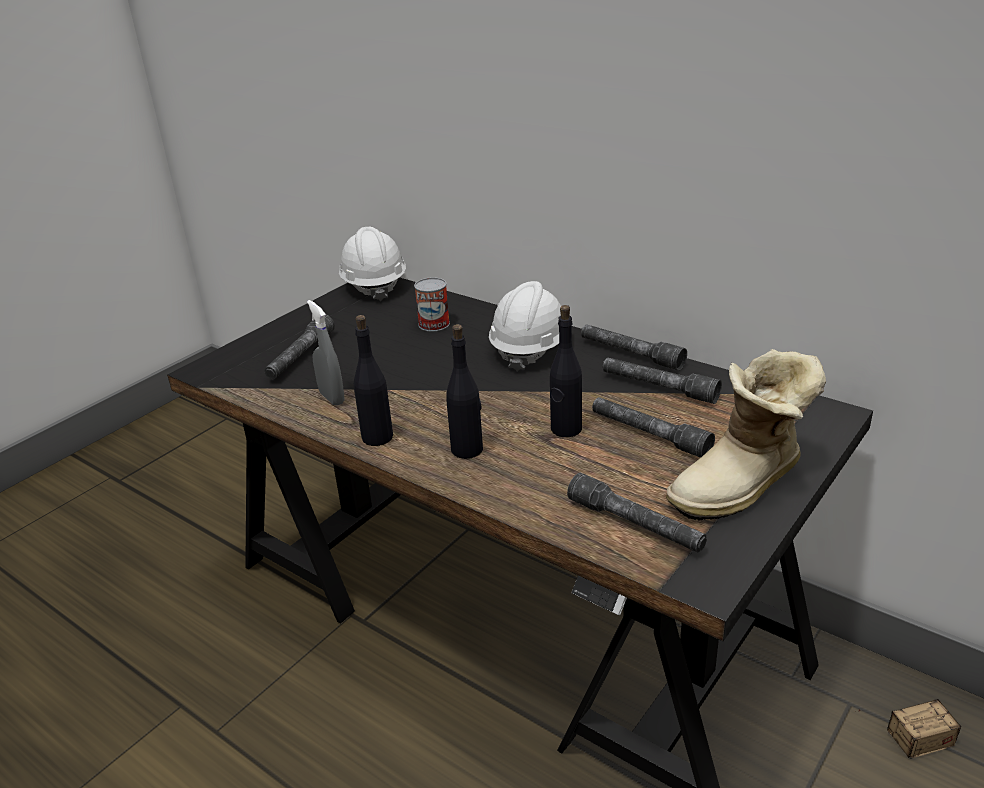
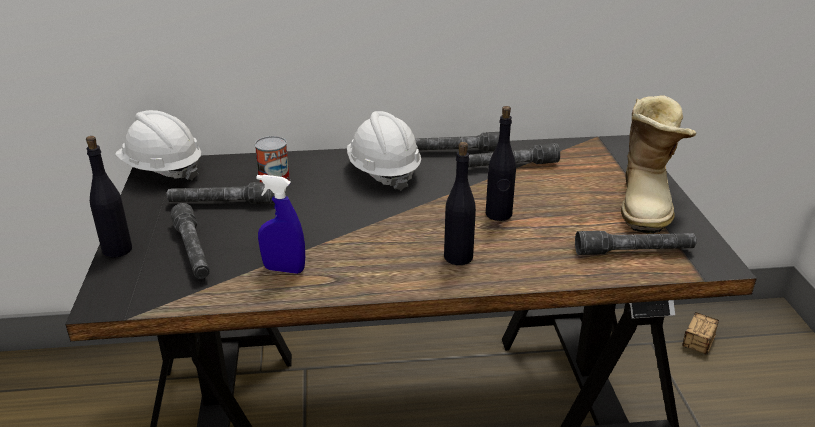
camera: 45 degrees left, 0 degrees up
(332, 398) = (284, 269): grey spray bottle -> blue spray bottle
(377, 437) = (377, 280): black bottle -> black bottle (117, 249)
(649, 435) = (552, 196): grey flashlight -> grey flashlight (223, 203)

